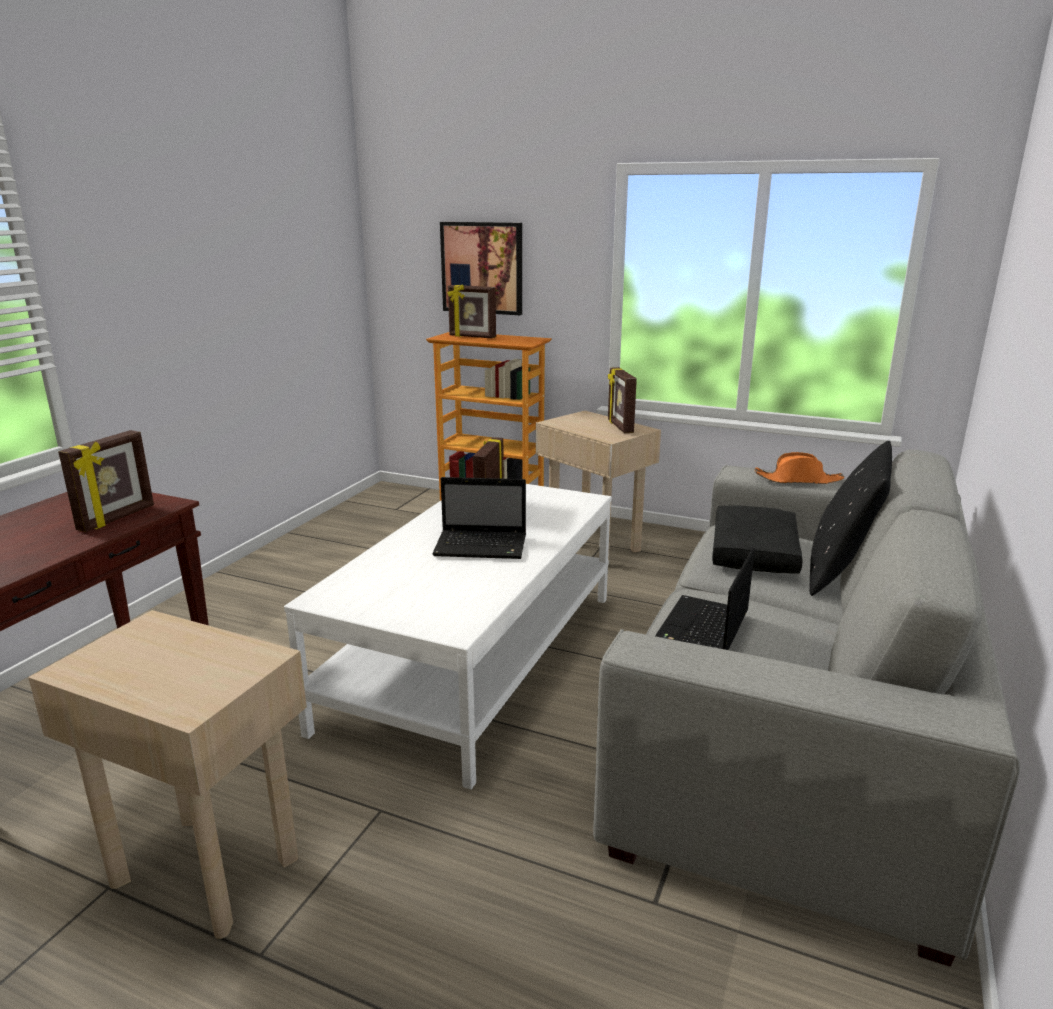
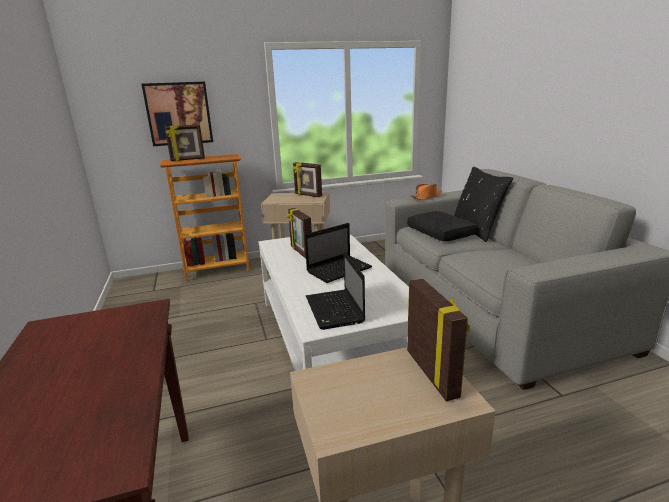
camera: 40 degrees left, 0 degrees up
(117, 518) = (130, 332): picture frame -> picture frame (433, 373)
(702, 631) = (490, 267): laptop -> laptop (335, 310)

